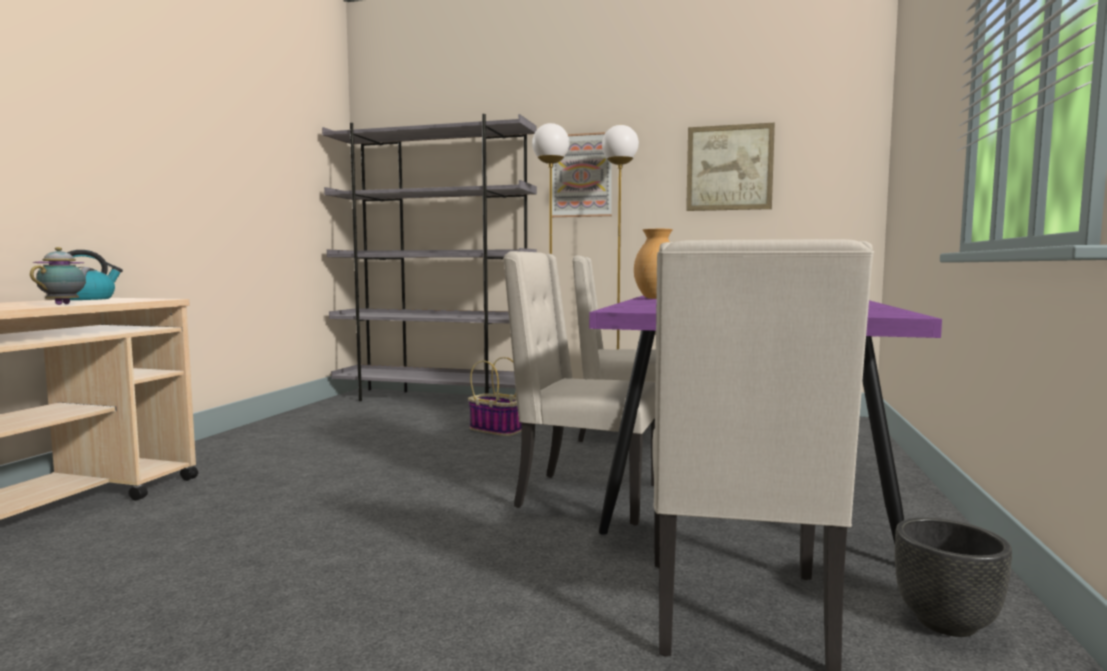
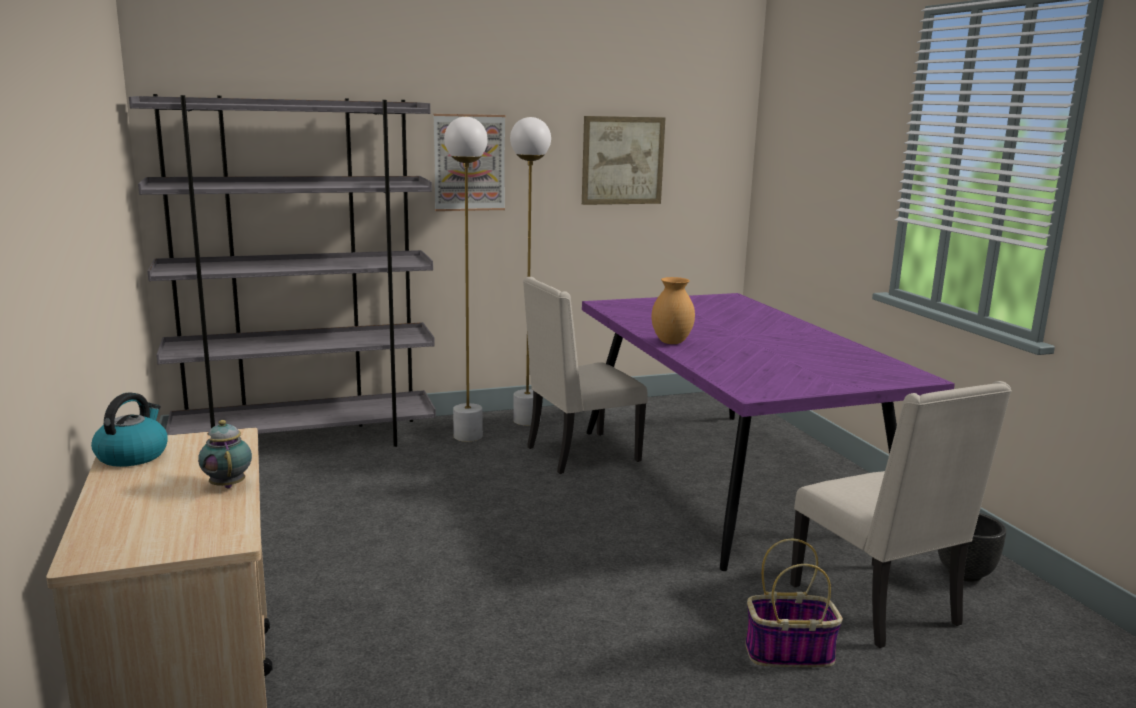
camera: 35 degrees left, 10 degrees up
(496, 430) = (459, 476): basket -> basket (790, 652)
(585, 497) = (660, 538): beige chair -> none

